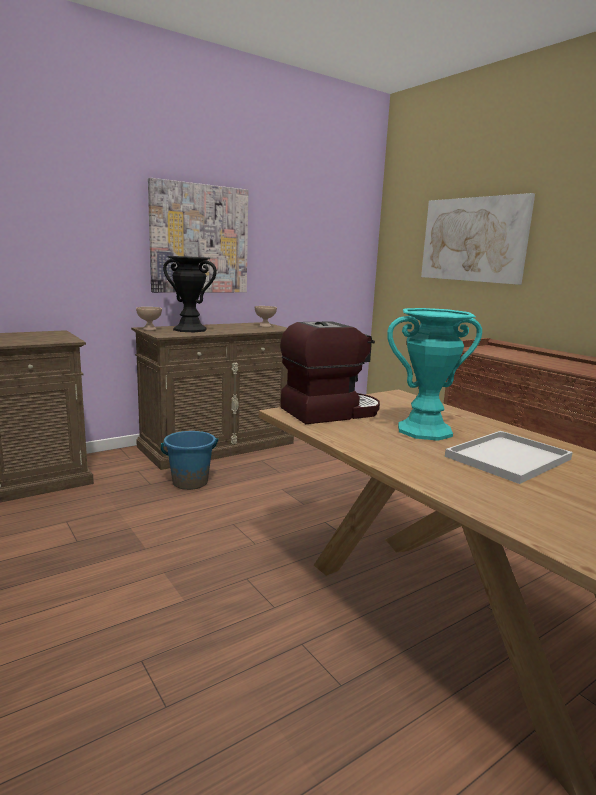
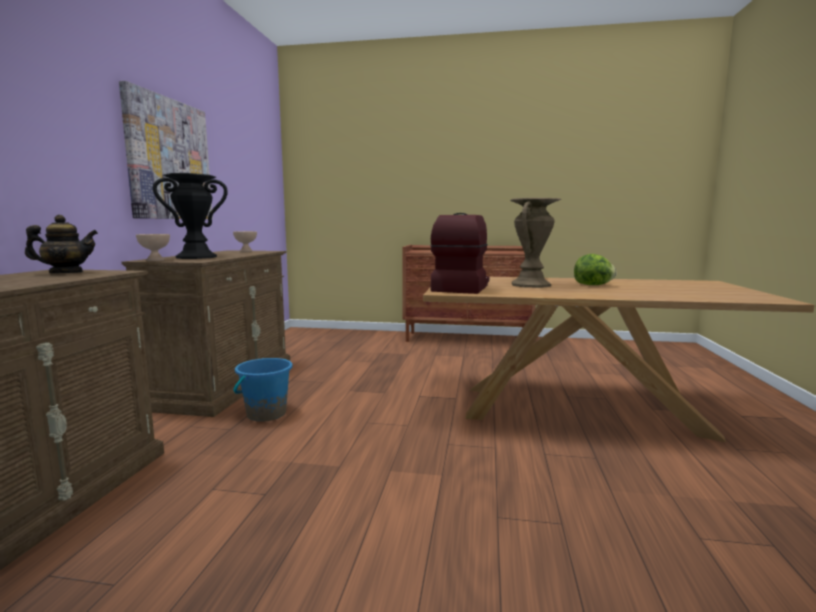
camera: 45 degrees left, 5 degrees down
(45, 336) = (66, 273): none -> teapot
(424, 431) = (531, 285): turquoise vase -> brown vase
(473, 239) = (384, 171): picture -> none
(508, 457) = (593, 285): white tray -> lettuce

